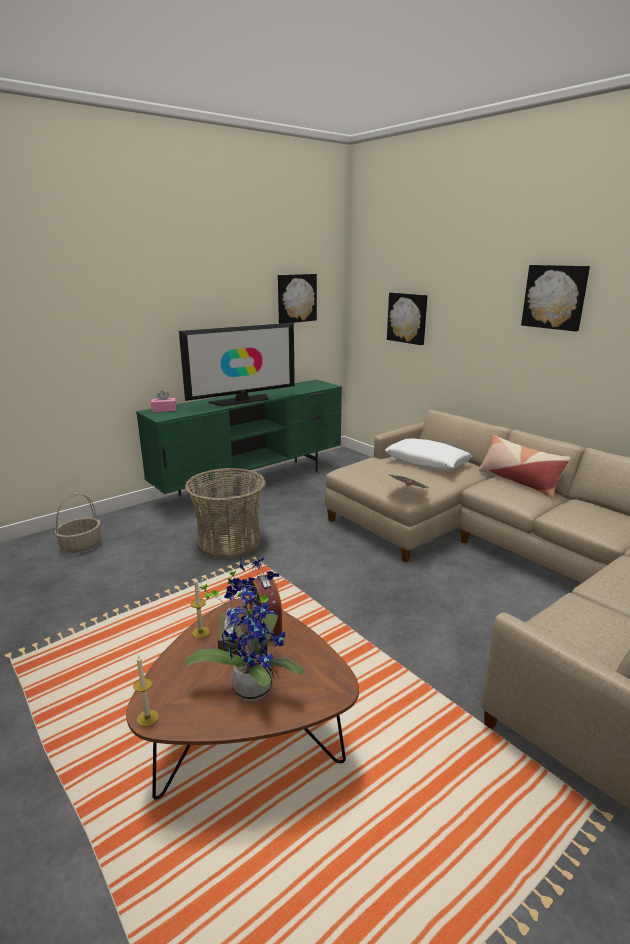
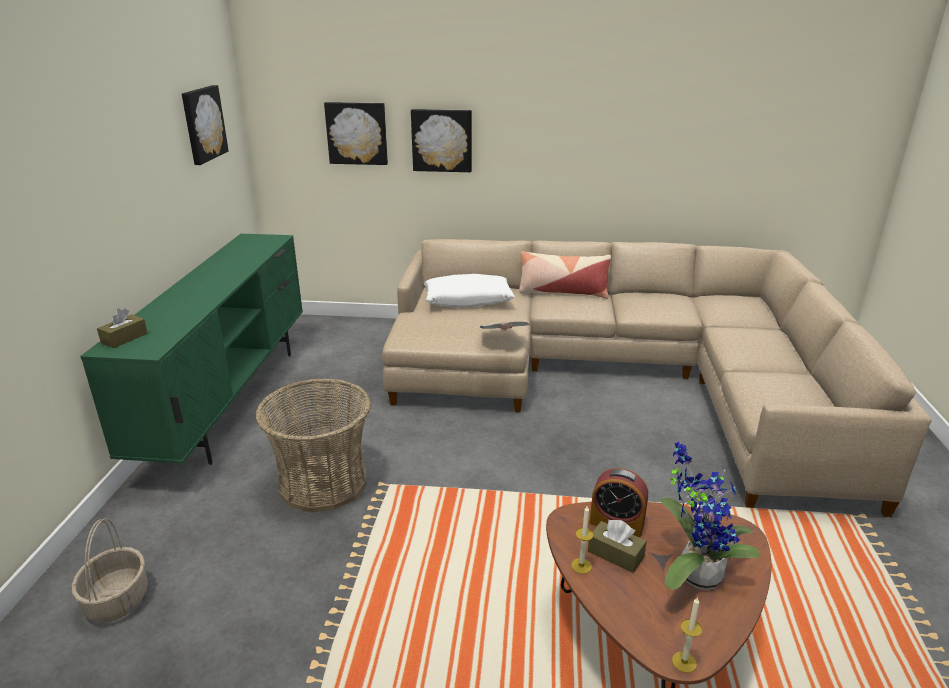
camera: 45 degrees left, 5 degrees up
(164, 409) = (124, 338): pink tissue box -> brown tissue box
(242, 400) = (211, 289): television -> none
(555, 297) = (550, 97): picture -> picture (442, 140)

